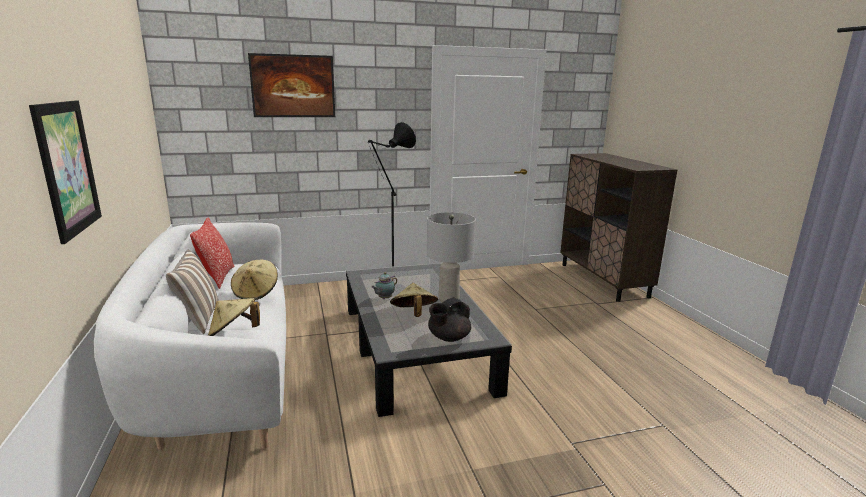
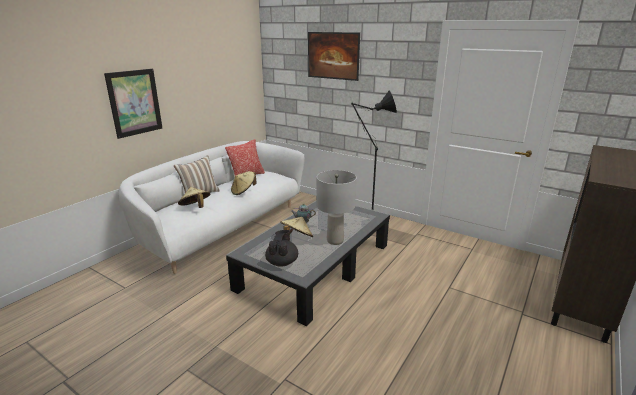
camera: 50 degrees right, 5 degrees up
(448, 338) = (282, 262): black teapot -> black teapot turned 90 degrees clockwise

